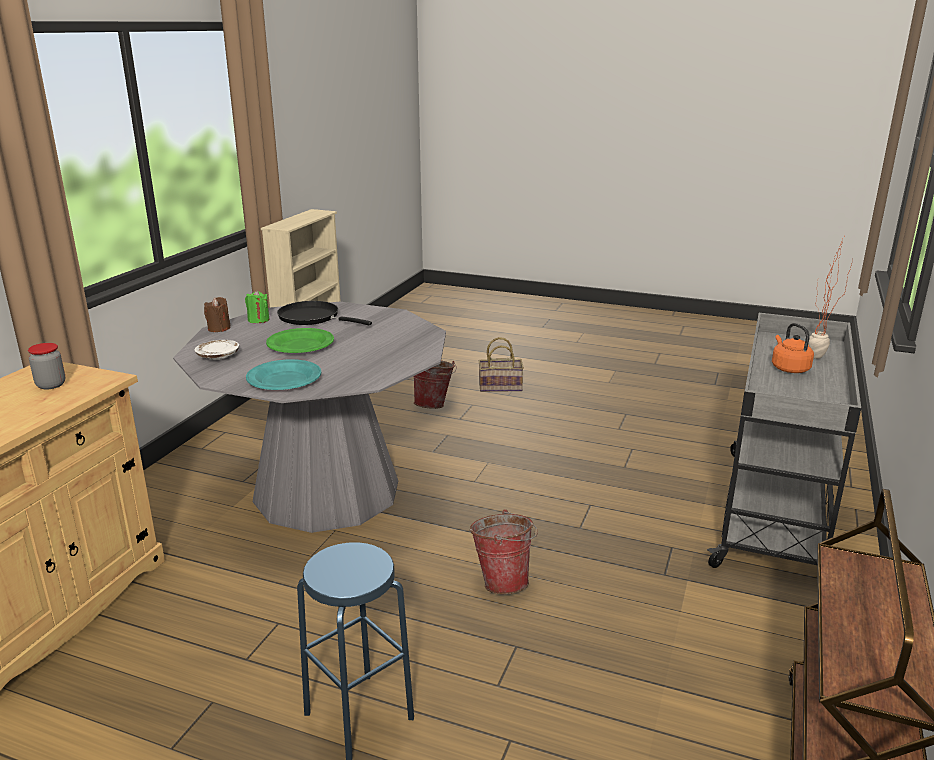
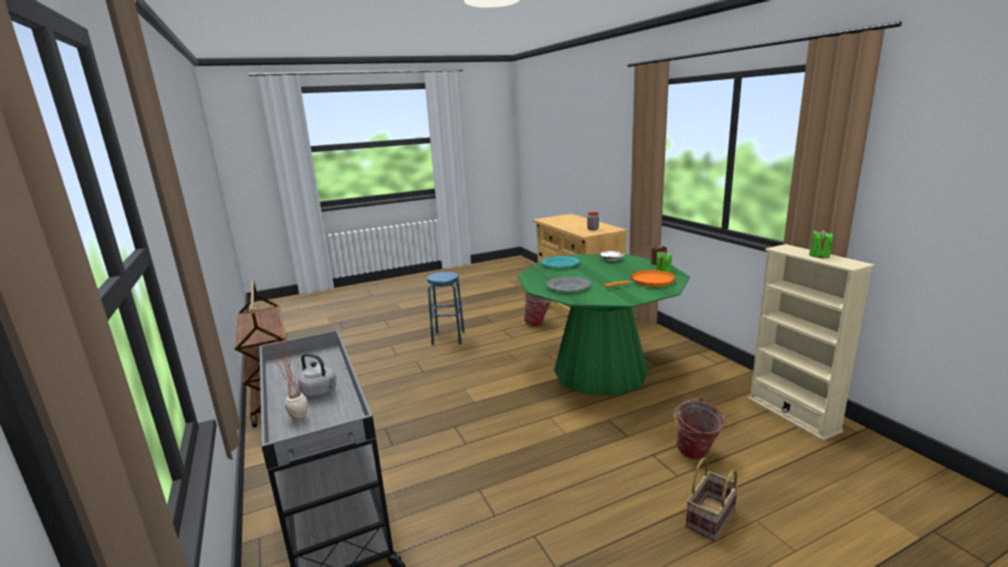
camera: 135 degrees right, 5 degrees down
(300, 345) = (603, 273): green plate -> none
(301, 217) = (819, 255): none -> green candle
(313, 318) = (649, 282): black frying pan -> orange frying pan
(327, 491) = (600, 371): grey dining table -> green dining table
(388, 346) = (568, 287): none -> grey plate
(503, 580) = (458, 385): bucket -> bucket (538, 324)
(789, 368) = (321, 393): orange kettle -> grey kettle

